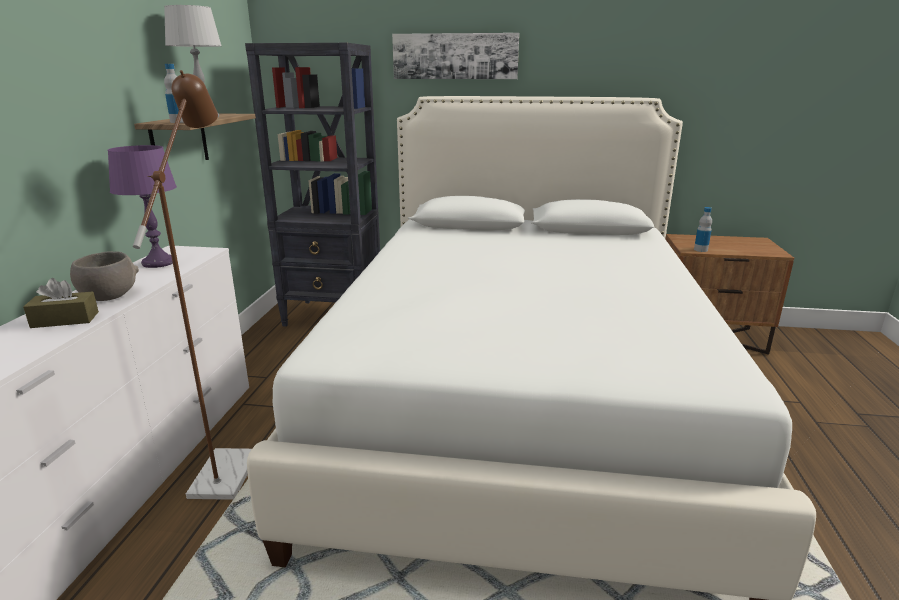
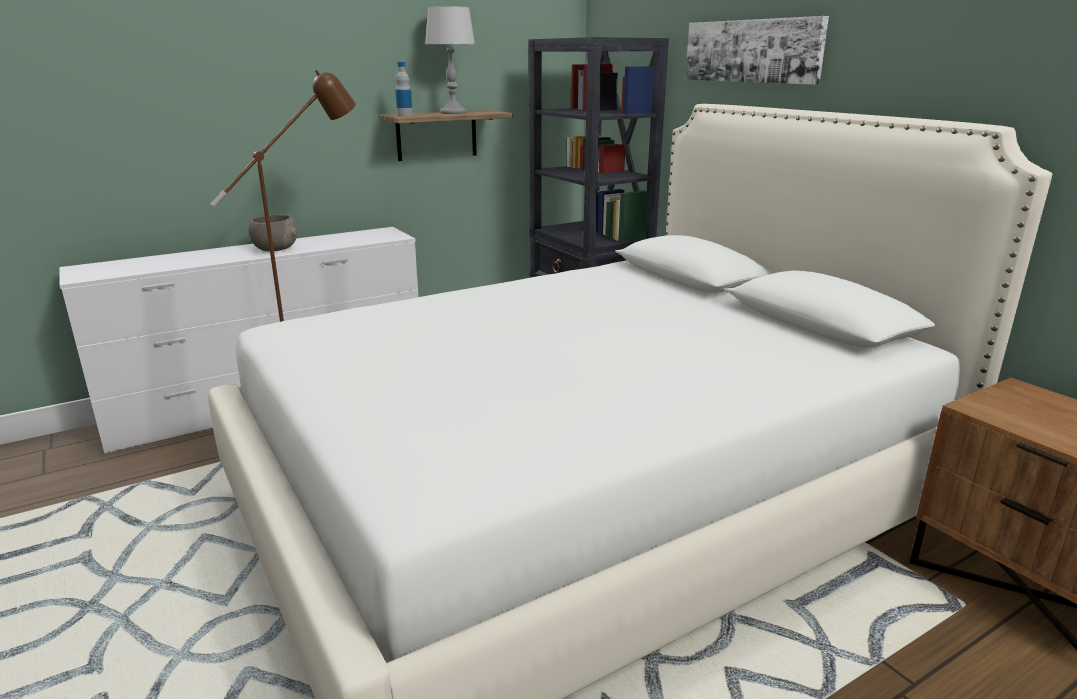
camera: 50 degrees right, 0 degrees up
(65, 320) = (224, 255): brown tissue box -> none
(158, 263) = (351, 236): purple table lamp -> none
(700, 250) = (995, 415): bottle -> none

